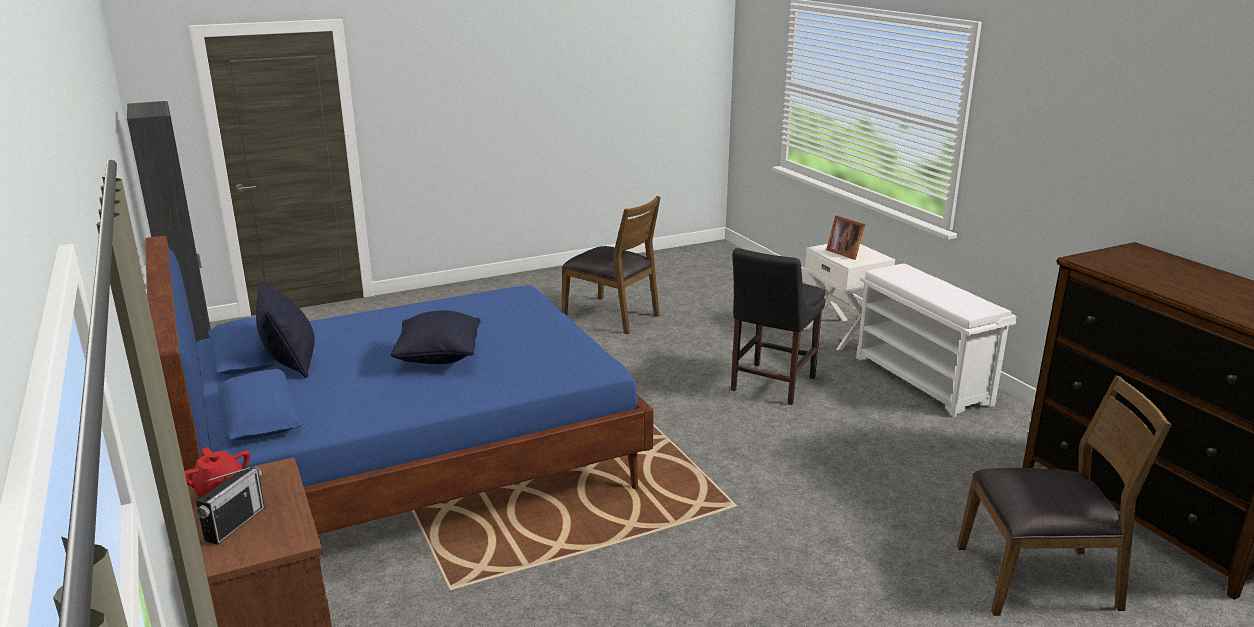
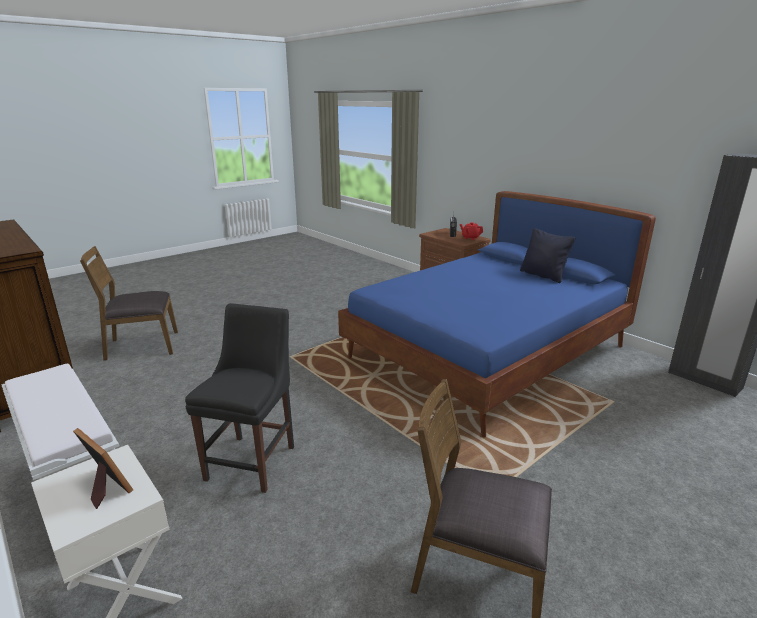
camera: 165 degrees right, 0 degrees up
(439, 358) = (468, 283): black pillow -> none

